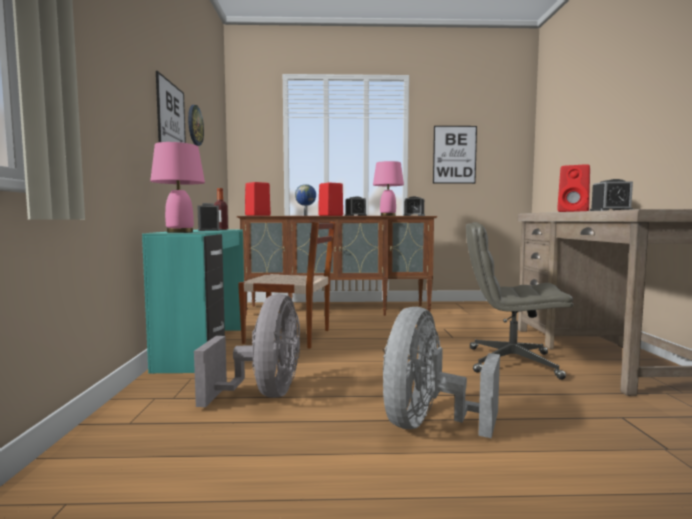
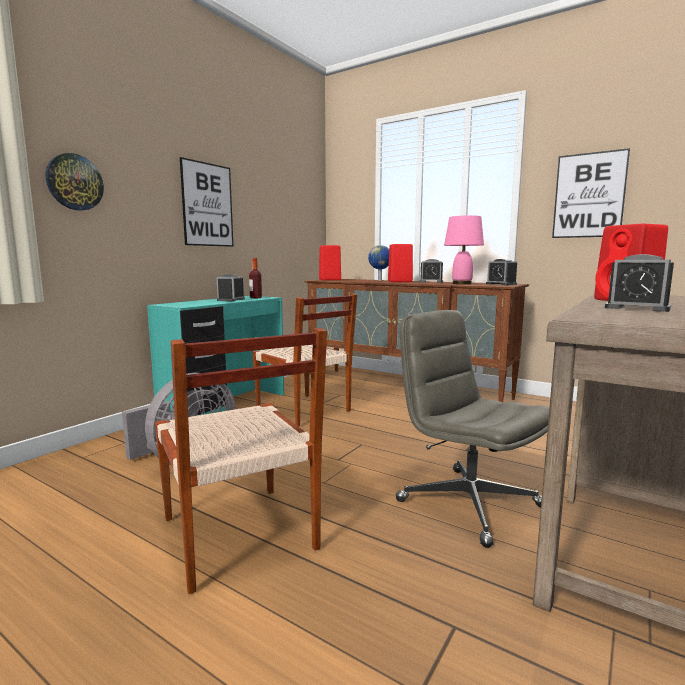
camera: 35 degrees right, 5 degrees up
(179, 232) = (175, 304): pink table lamp -> none
(194, 125) = (253, 195): wall clock -> wall clock (74, 182)
(428, 424) = (239, 537): grey fan -> chair

